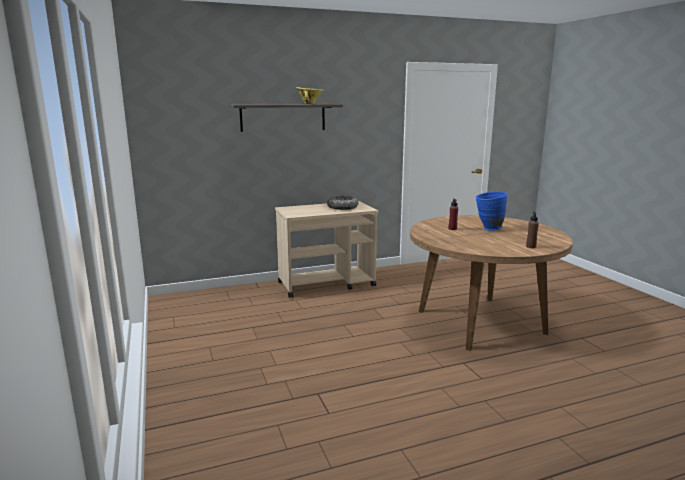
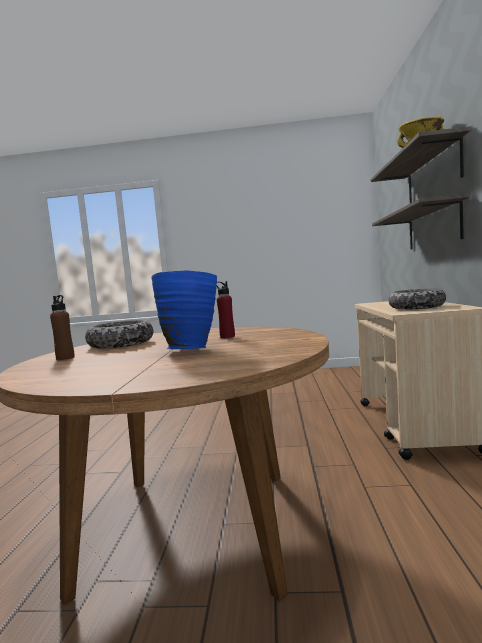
camera: 115 degrees right, 10 degrees down
(282, 154) = (433, 227): none -> shelf
(489, 245) = (121, 344): none -> bowl

